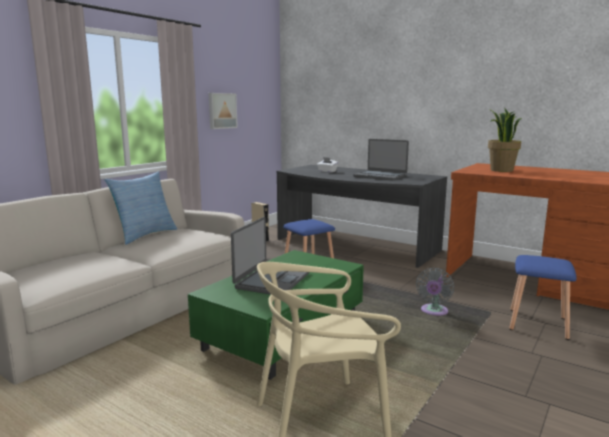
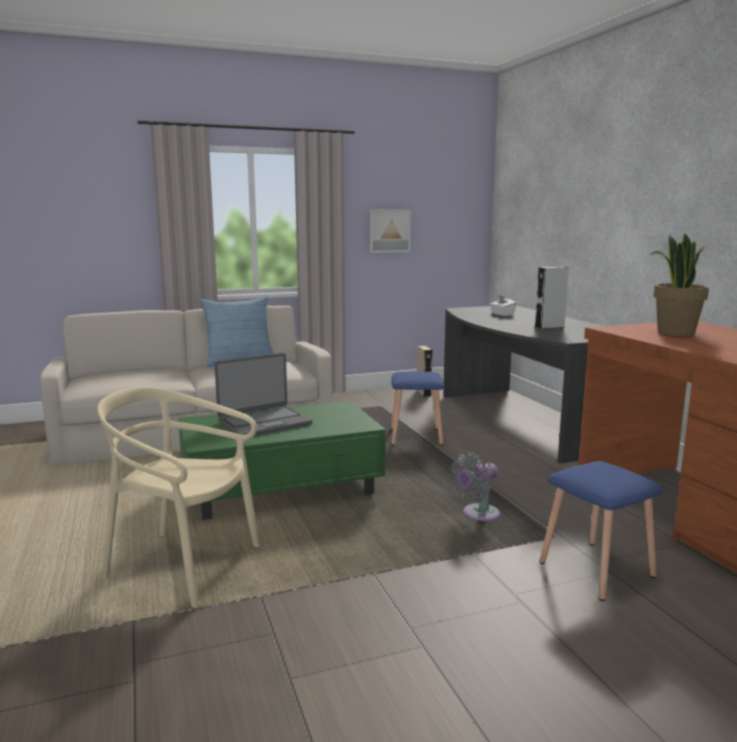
camera: 35 degrees right, 0 degrees up
(380, 176) = (549, 327): laptop -> grey speaker

